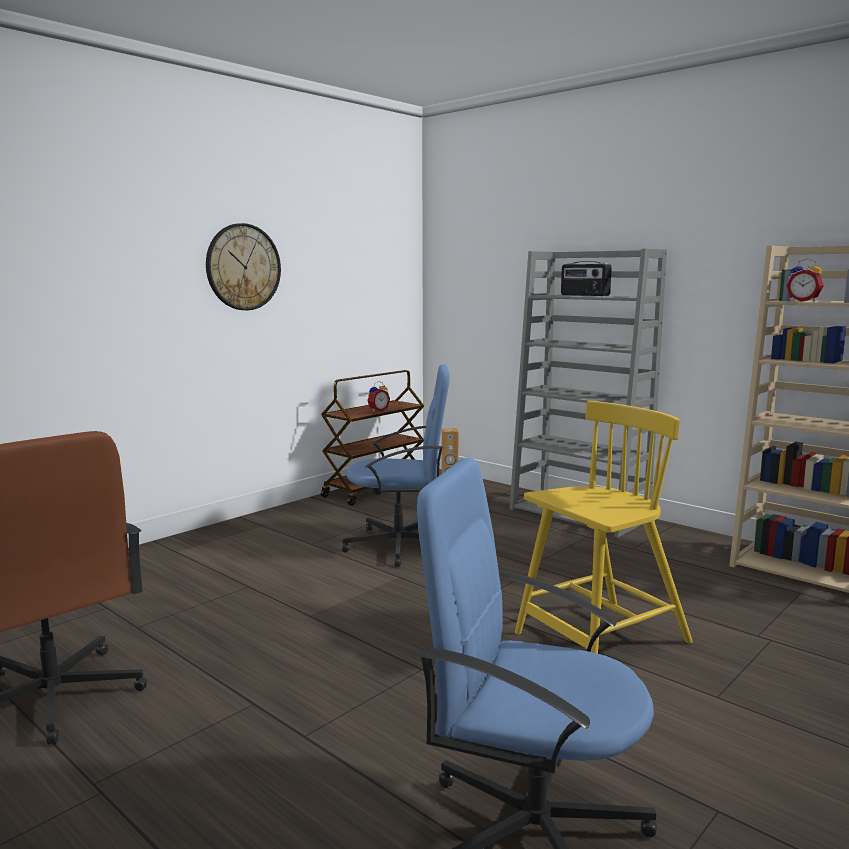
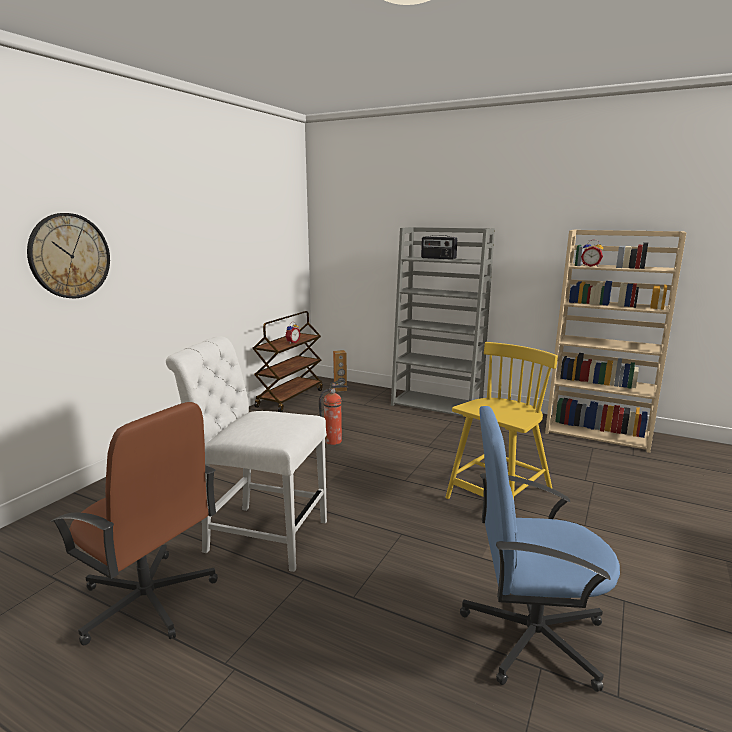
camera: 15 degrees left, 5 degrees up
(233, 644) = (260, 534): none -> white chair
(243, 267) = (195, 242): wall clock -> wall clock (69, 256)
(401, 545) = (334, 441): blue office chair -> fire extinguisher

